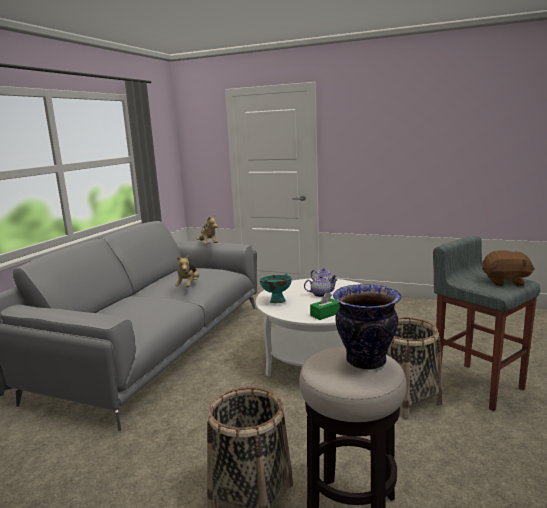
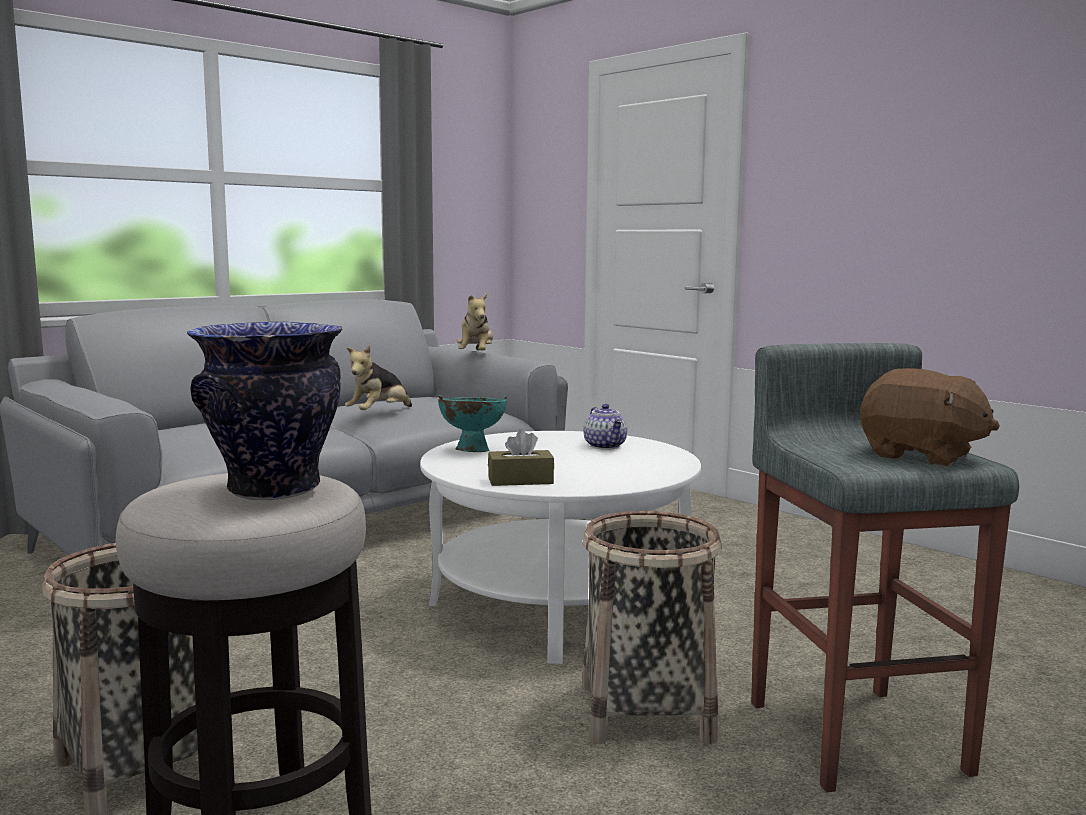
camera: 25 degrees right, 5 degrees down
(321, 294) = (575, 455): teapot -> none
(325, 314) = (520, 480): green tissue box -> brown tissue box

